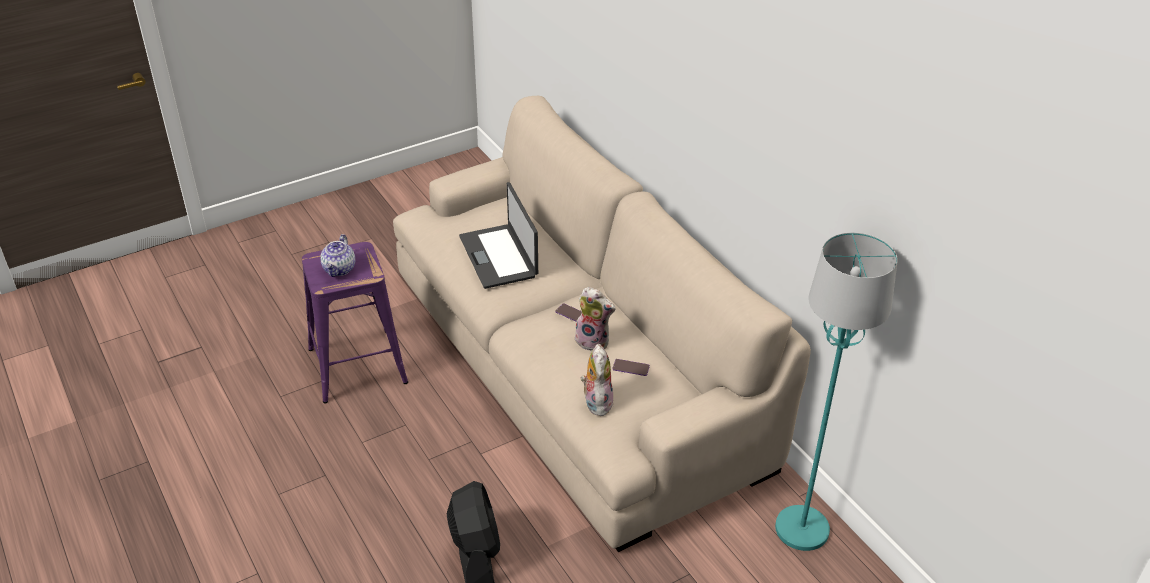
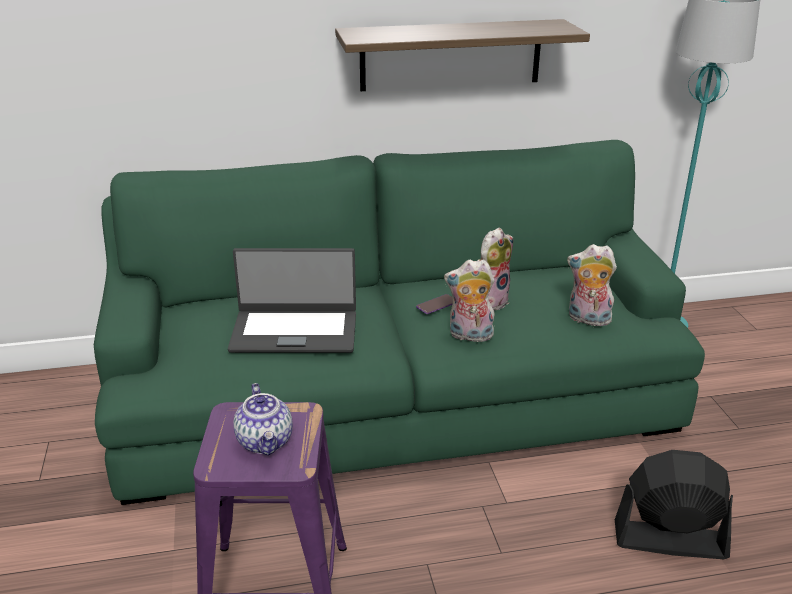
camera: 70 degrees left, 10 degrees down
(339, 269) = (265, 441): teapot -> teapot turned 45 degrees clockwise
(541, 342) = (469, 336): none -> plush toy
(575, 367) = (396, 399): beige sofa -> green sofa
(631, 368) = (542, 289): phone -> none
(718, 152) = (451, 55): none -> shelf

